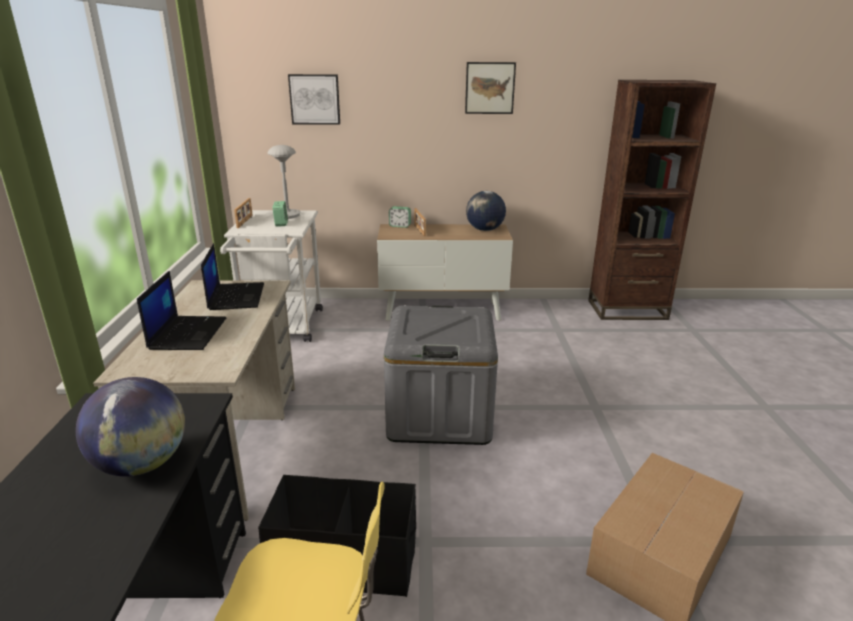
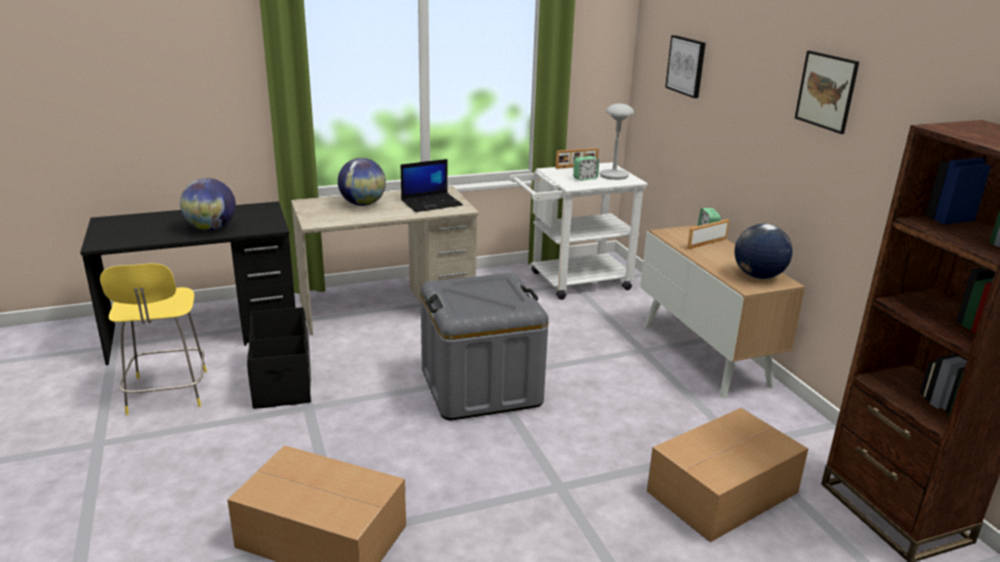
camera: 70 degrees right, 0 degrees up
(187, 333) = (363, 204): laptop -> globe
(606, 348) = (724, 492): none -> cardboard box

